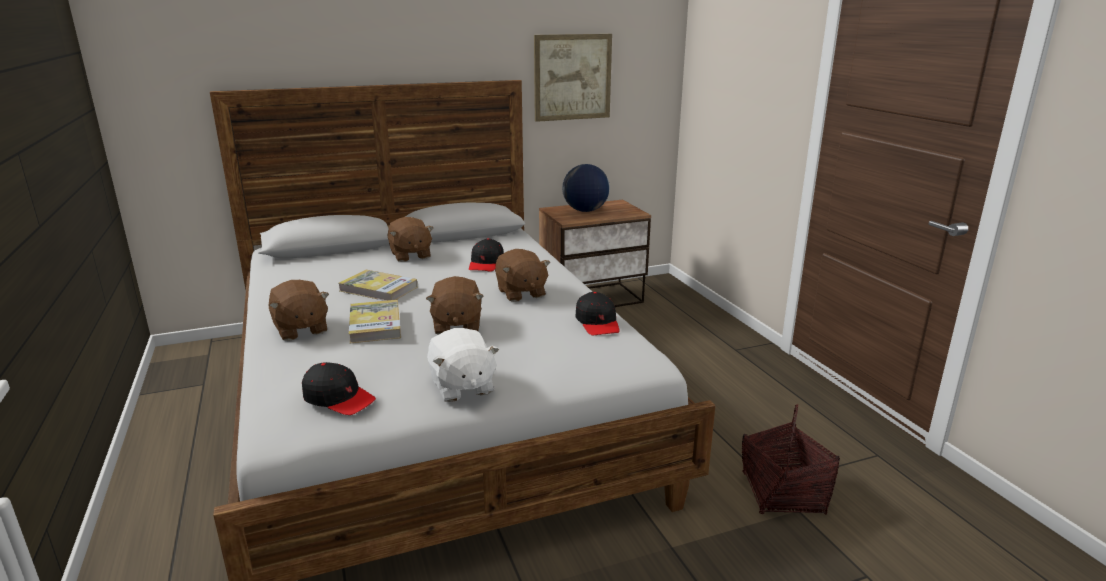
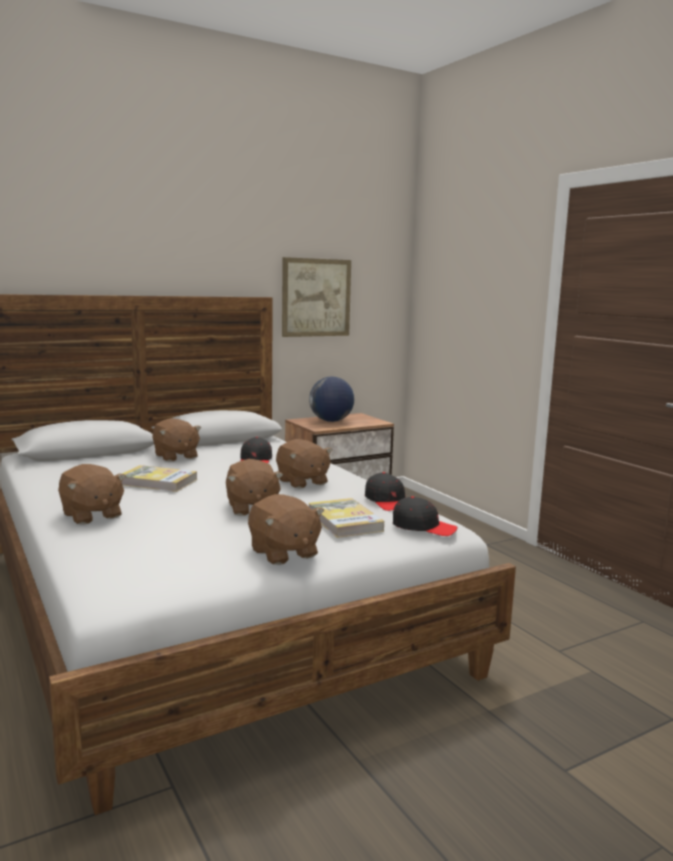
camera: 10 degrees left, 10 degrees down
(339, 398) = (164, 566): black cap -> black cap (423, 527)
(375, 325) = (170, 508): book -> book (344, 521)
(461, 387) = (283, 553): white plush toy -> brown plush toy
(782, 494) = (573, 658): basket -> none

